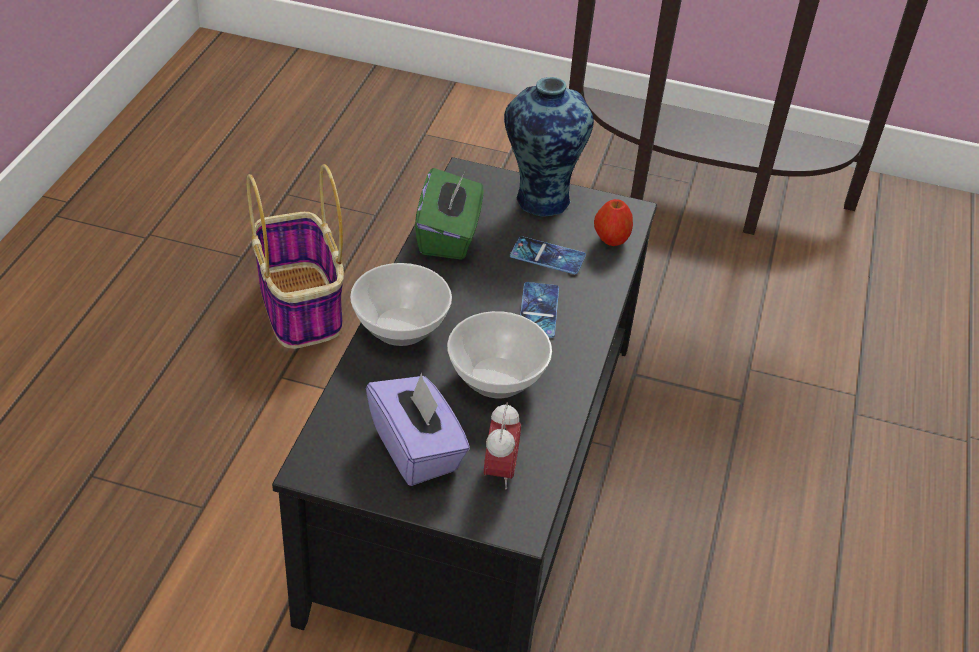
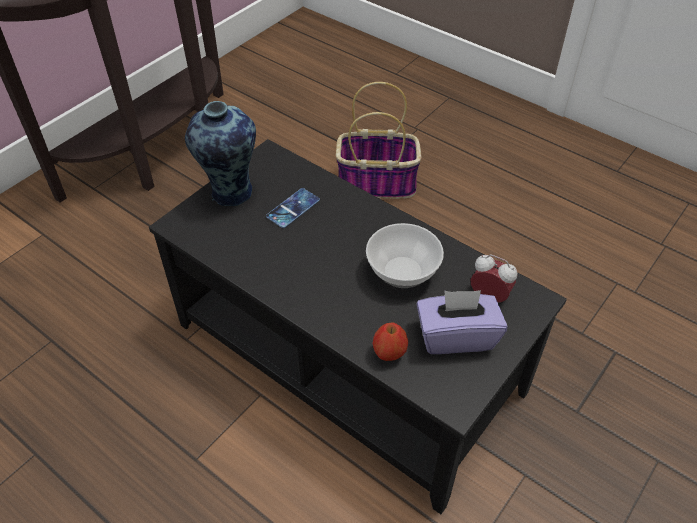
camera: 65 degrees left, 5 degrees up
(301, 307) = (125, 423): basket -> basket (378, 183)
(402, 325) = (328, 310): bowl -> none
(449, 236) = (242, 255): green tissue box -> none
(538, 310) = (346, 230): phone -> none
(611, 240) = (293, 172): apple -> apple (389, 353)

